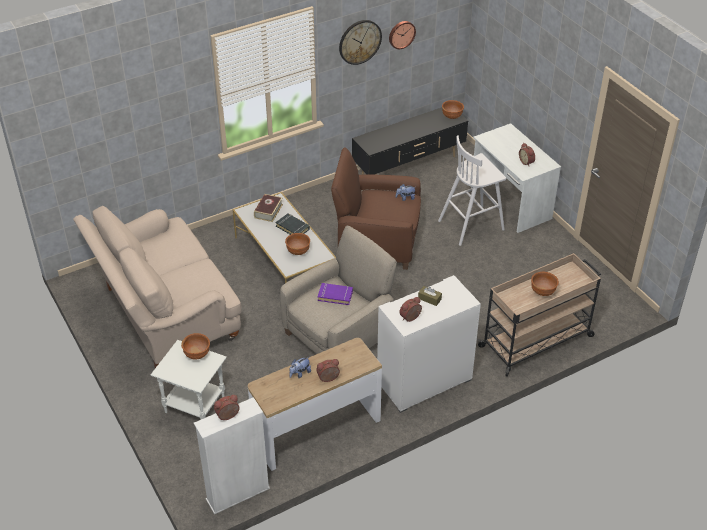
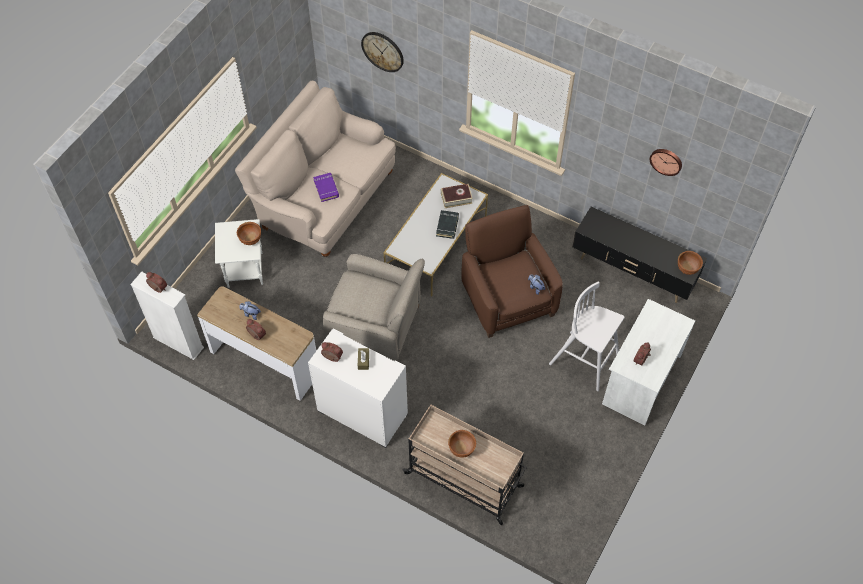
camera: 60 degrees right, 15 degrees up
(298, 251) = (421, 245): brown bowl -> none
(335, 295) = (373, 296): purple book -> purple book (326, 188)
(360, 41) = (618, 136): wall clock -> wall clock (383, 51)

